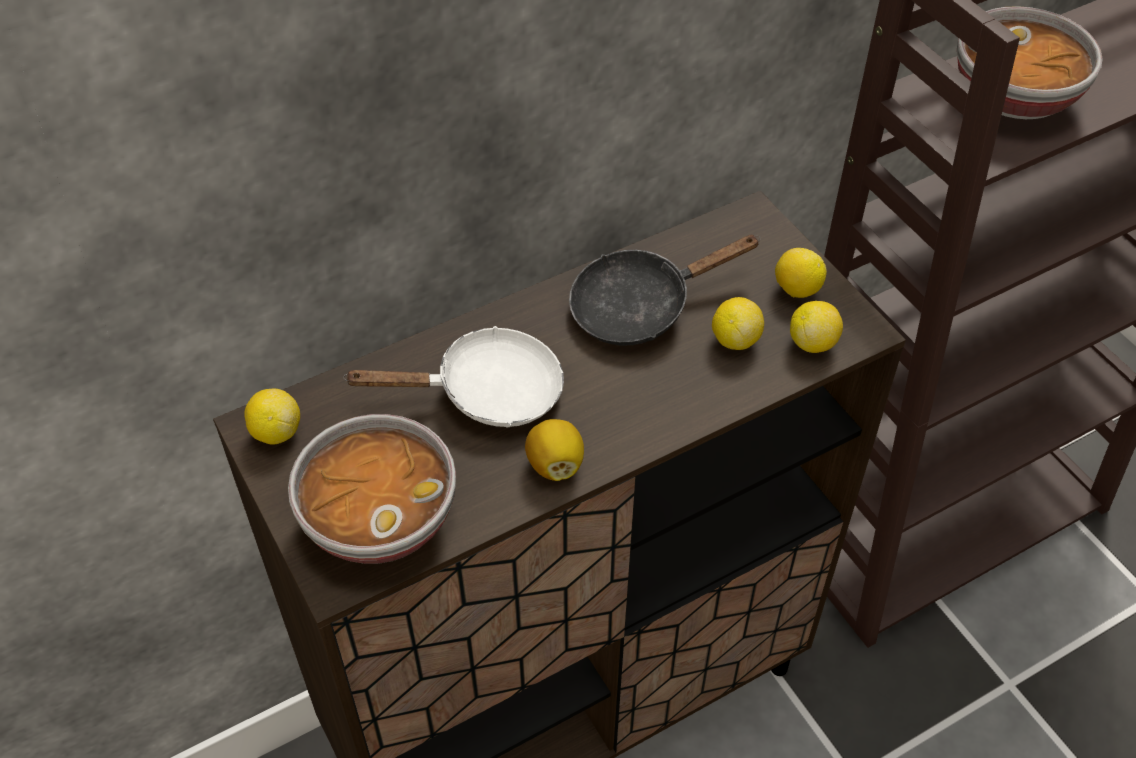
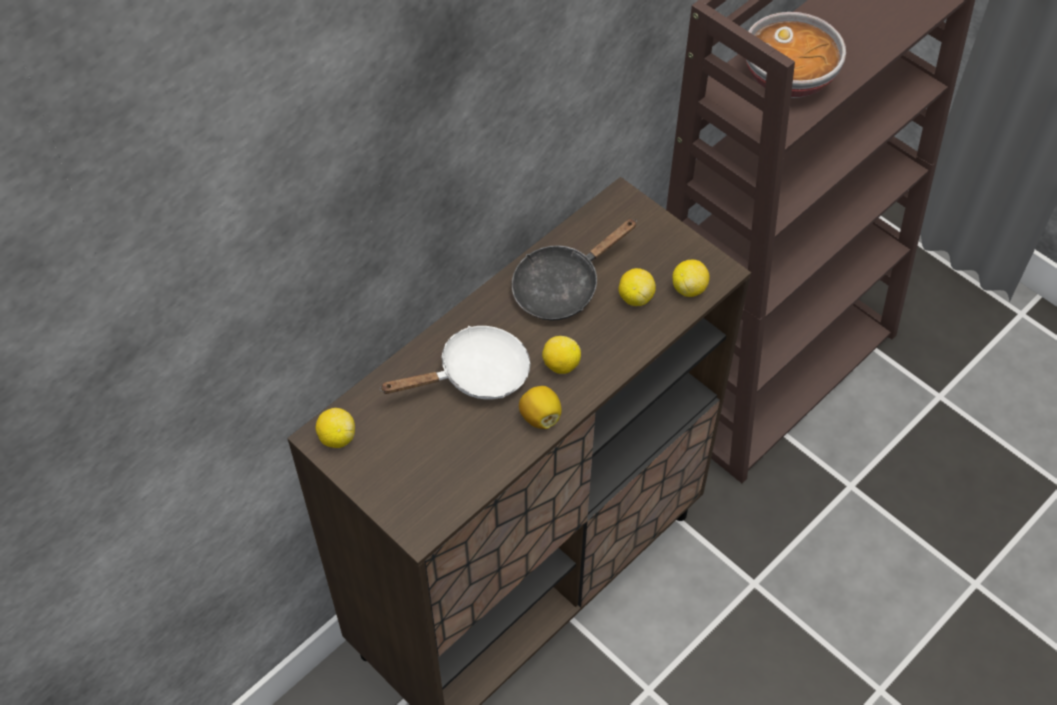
camera: 15 degrees left, 5 degrees up
(379, 517) = (432, 482): bowl -> none
(796, 289) = (667, 250): lemon -> lemon (560, 365)

